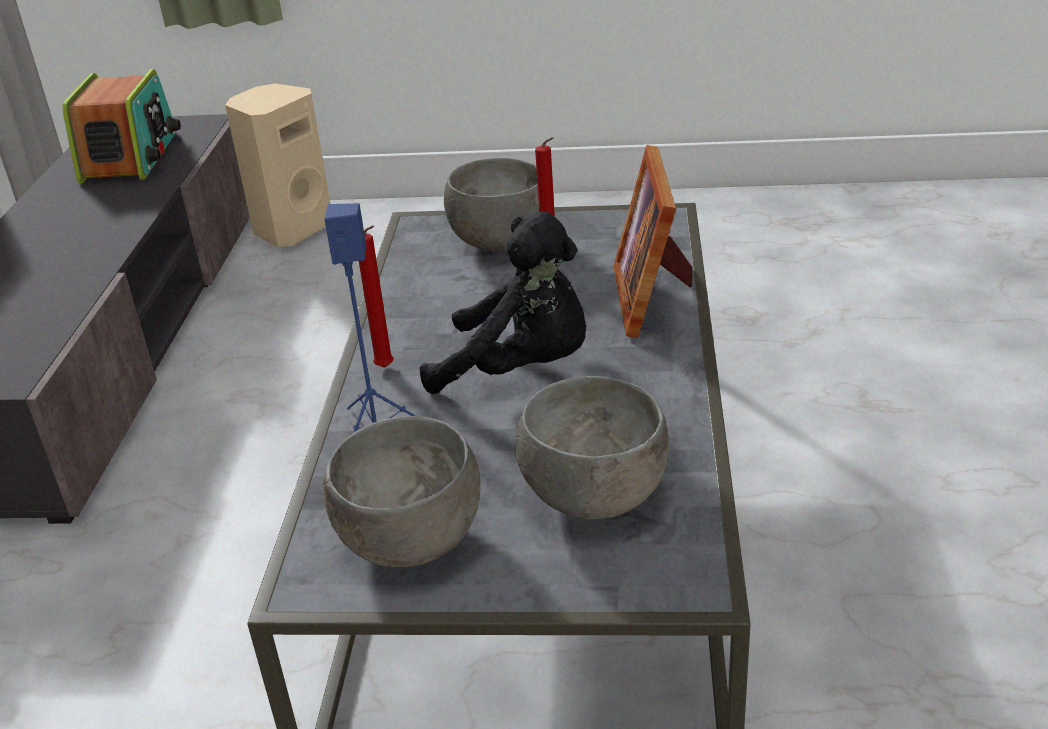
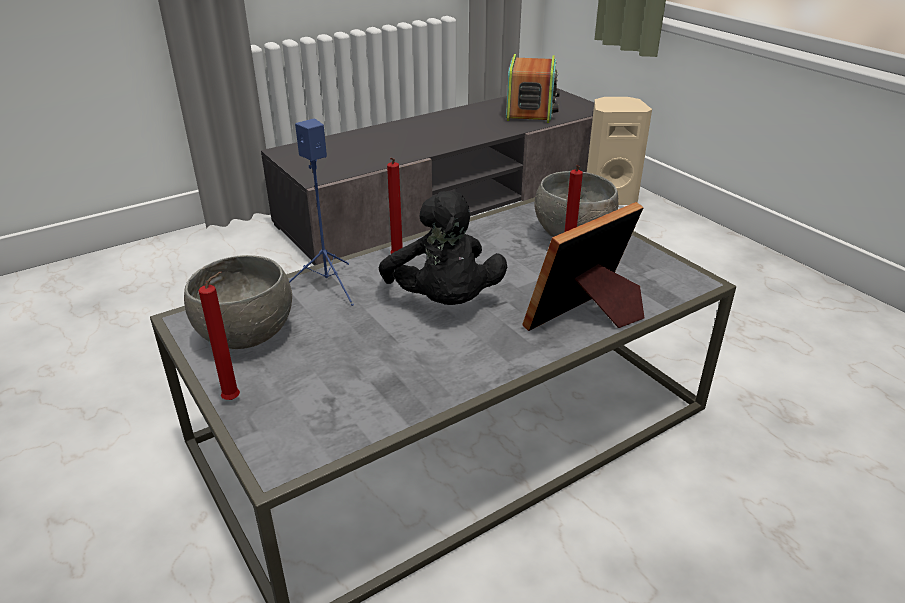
camera: 50 degrees right, 0 degrees up
(131, 157) = (531, 109): radio -> radio turned 45 degrees counterclockwise
(539, 587) = (235, 399): none -> red candle
(594, 498) = (336, 385): grey bowl -> none

